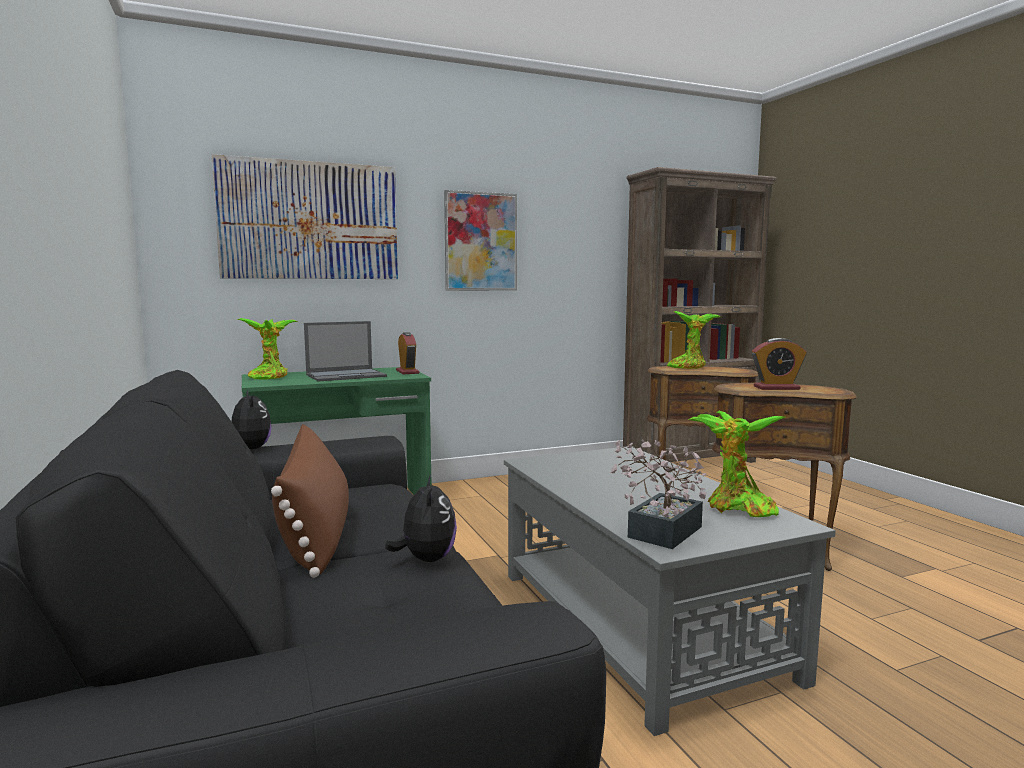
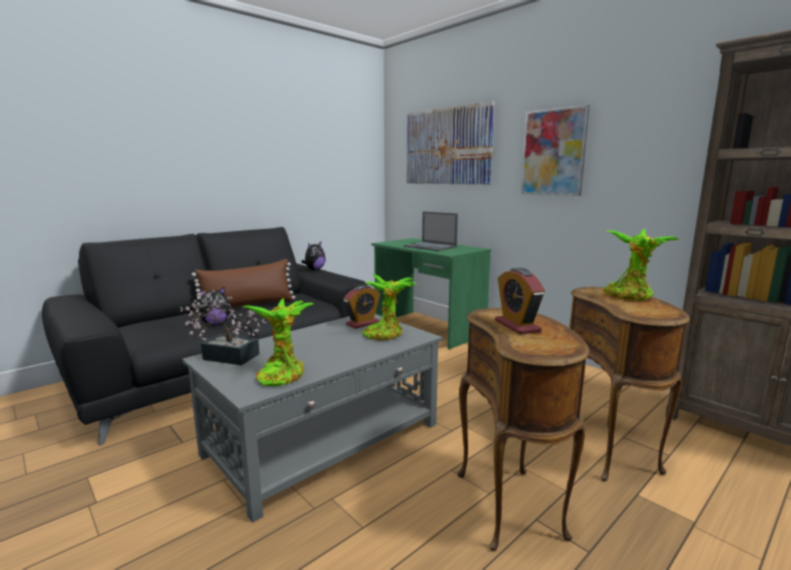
camera: 70 degrees right, 5 degrees up
(269, 377) = (408, 241): potted plant -> potted plant (386, 335)
(407, 372) = (463, 251): alarm clock -> alarm clock (362, 323)

